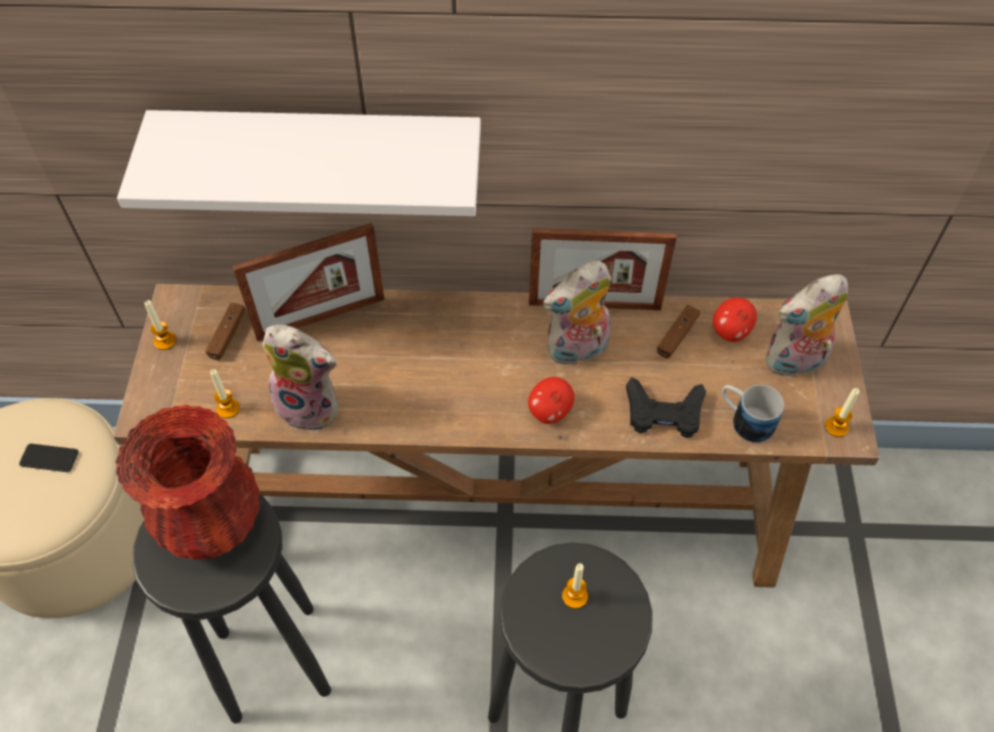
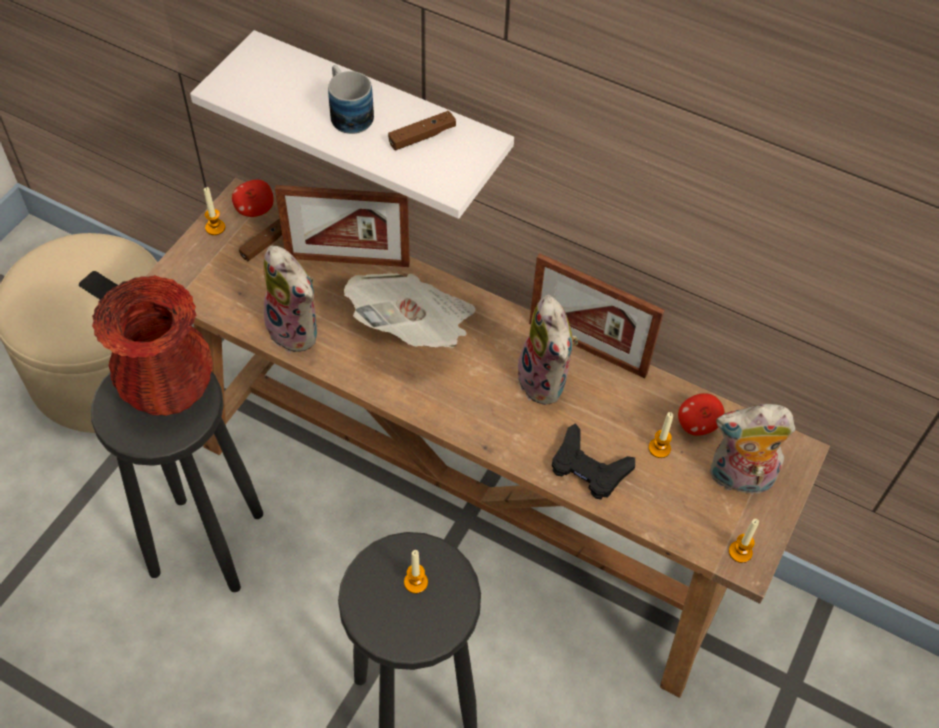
camera: 25 degrees right, 0 degrees up
(228, 408) = (232, 303): candle -> candle (659, 448)
(425, 355) = (414, 329): none -> newspaper
(549, 411) = (489, 422): apple -> apple (255, 210)
(577, 351) = (546, 381): plush toy -> plush toy turned 105 degrees counterclockwise
(677, 336) = (644, 407): brown game controller -> brown game controller (422, 136)
(744, 420) = (658, 507): mug -> mug (348, 113)

